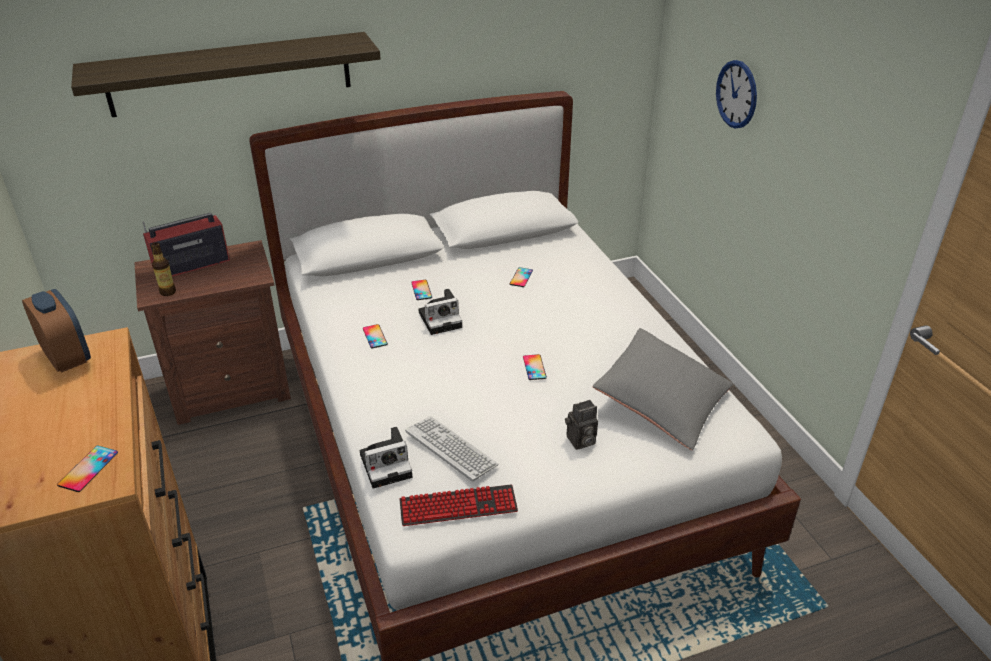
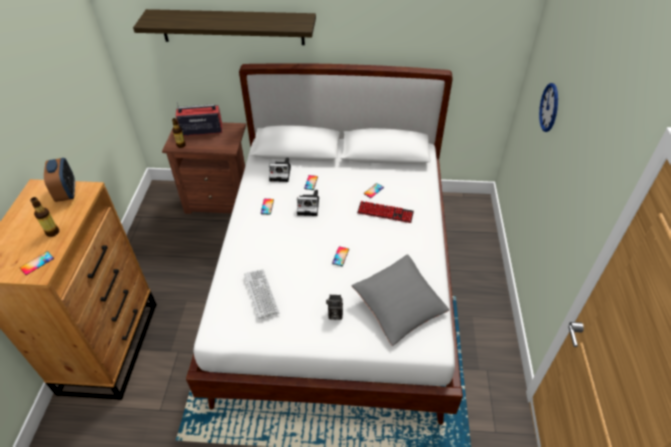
camera: 25 degrees right, 10 degrees up
(84, 418) = (52, 232): none -> bottle
(388, 464) = (224, 291): camera -> camera (281, 173)
(458, 507) = (243, 330): keyboard -> keyboard (385, 213)

